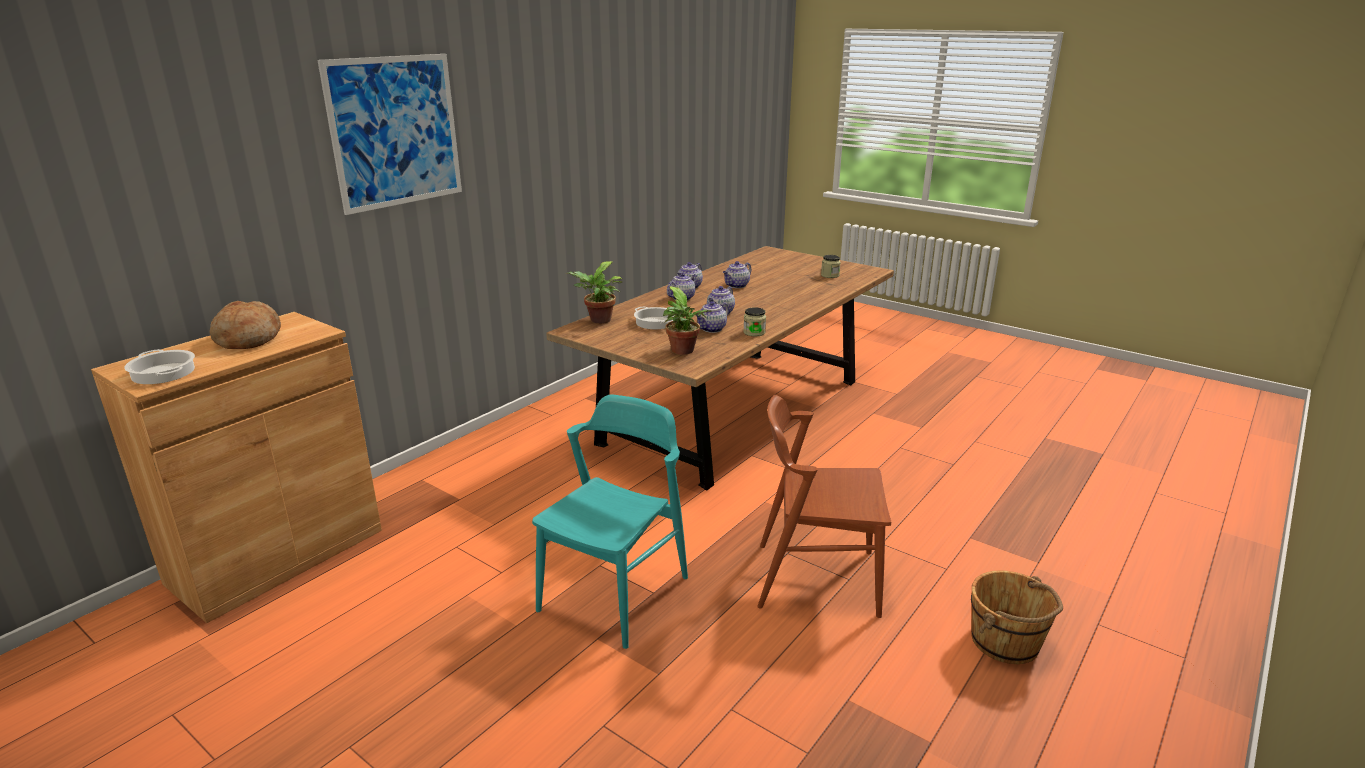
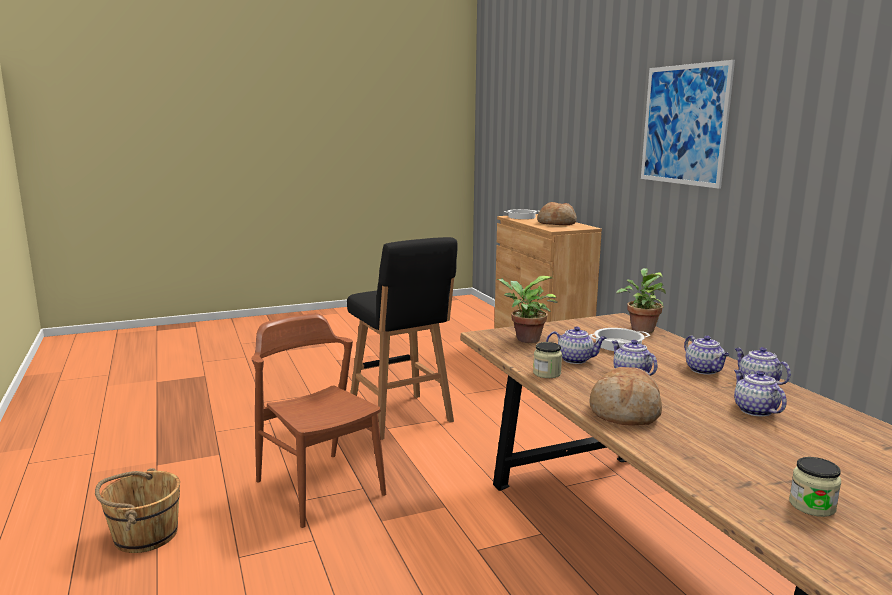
camera: 120 degrees right, 10 degrees down
(615, 593) = (402, 417): turquoise chair -> black stool
(711, 329) = (575, 360): teapot -> teapot turned 120 degrees clockwise
(786, 308) = (625, 412): none -> bread
(816, 578) = (319, 487): brown chair -> brown chair turned 75 degrees counterclockwise

